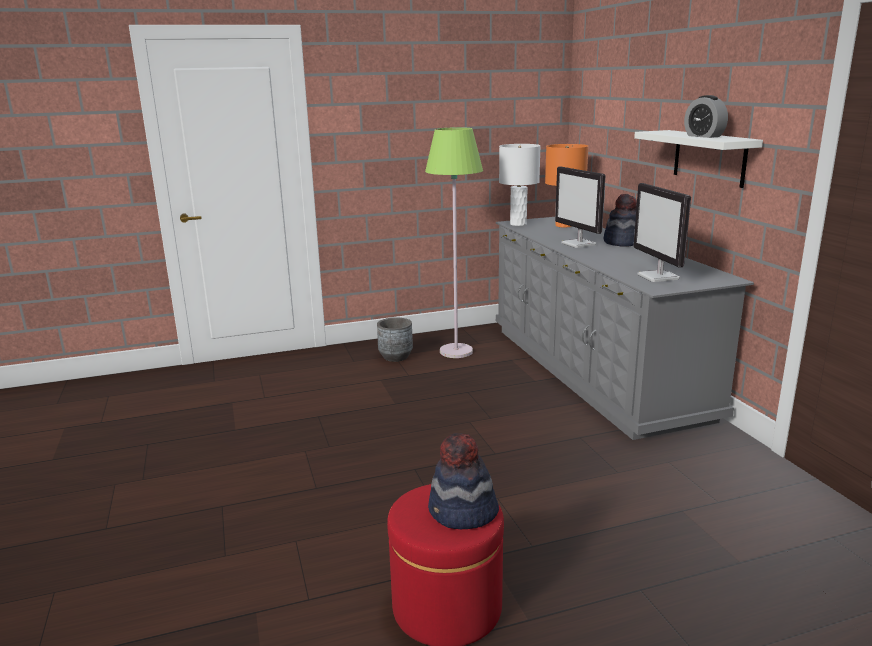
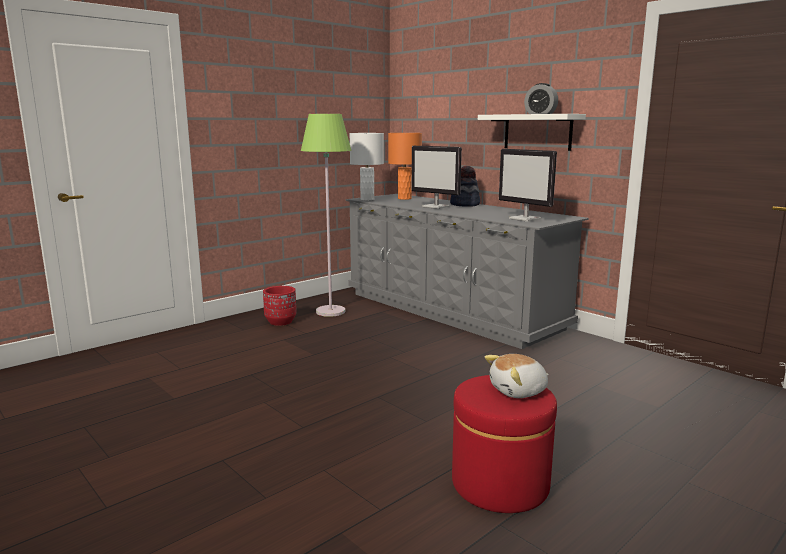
camera: 25 degrees left, 5 degrees down
(396, 357) = (281, 322): grey planter -> red planter
(462, 513) = (519, 391): hat -> plush toy

